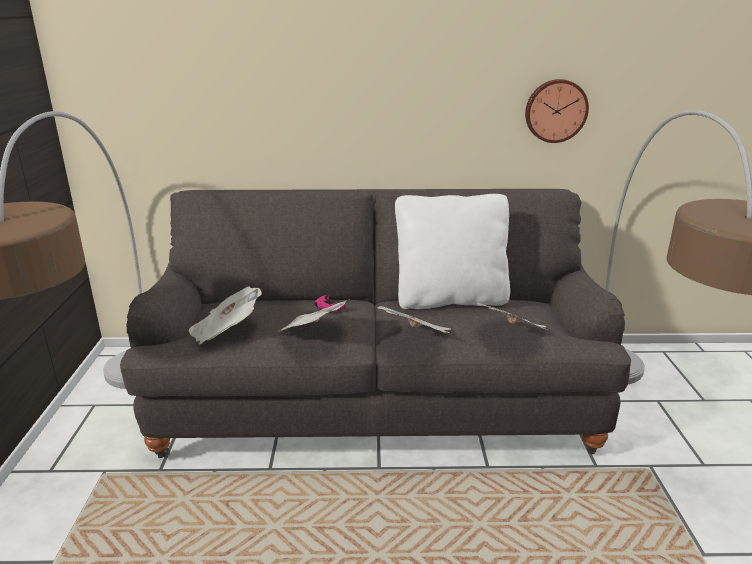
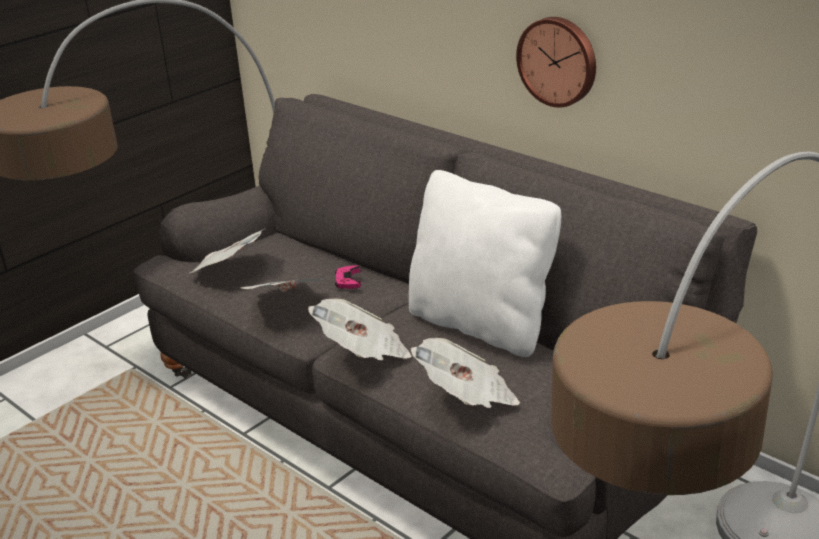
camera: 45 degrees right, 5 degrees up
(555, 110) = (746, 91): wall clock -> wall clock (558, 61)

